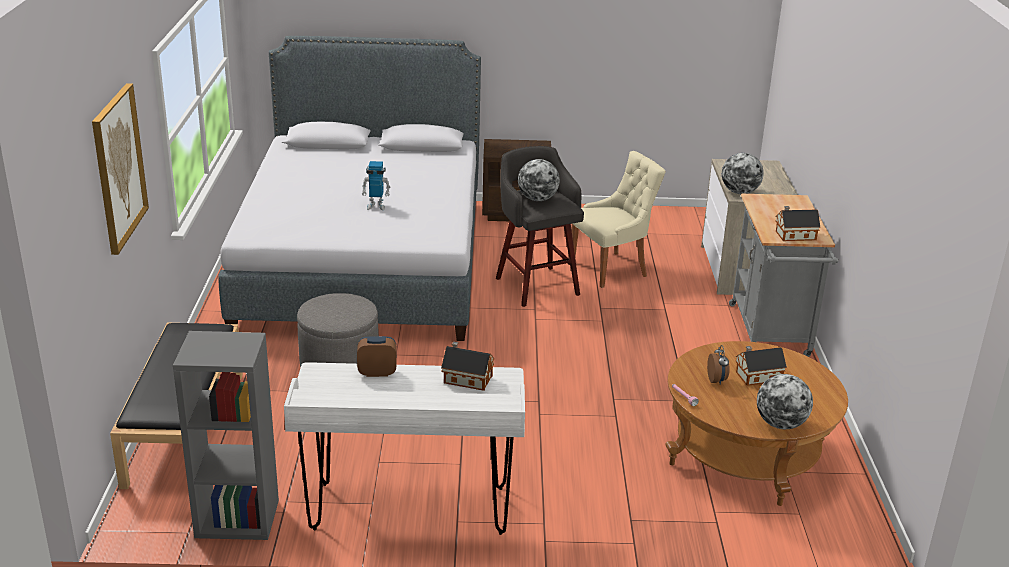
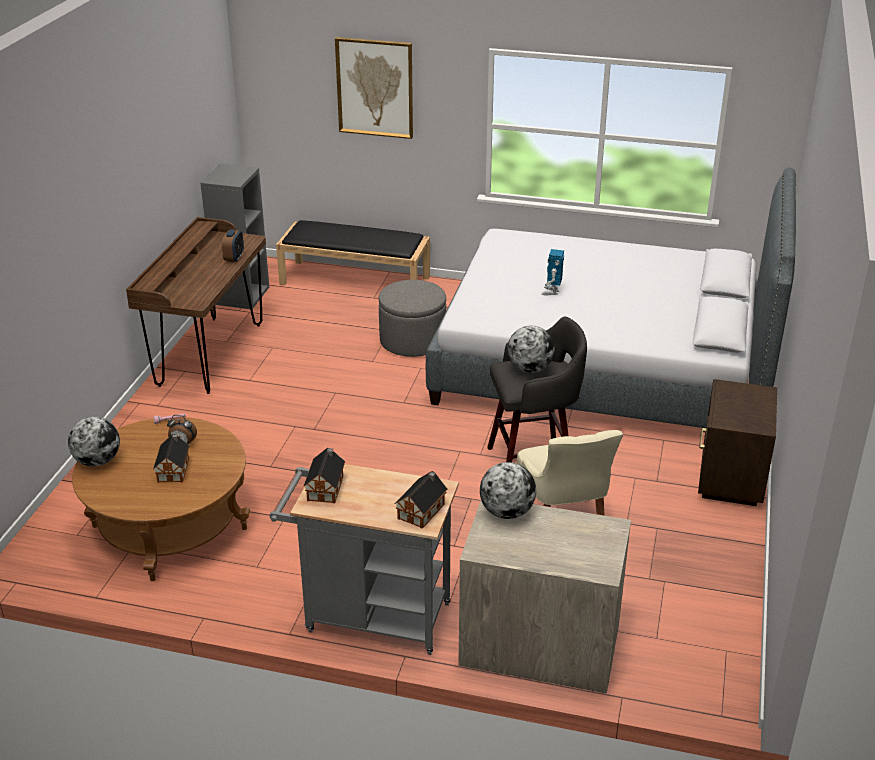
camera: 105 degrees right, 5 degrees up
(410, 509) = (210, 354): white desk -> brown desk
(466, 379) = (203, 288): toy house -> toy house (422, 510)

